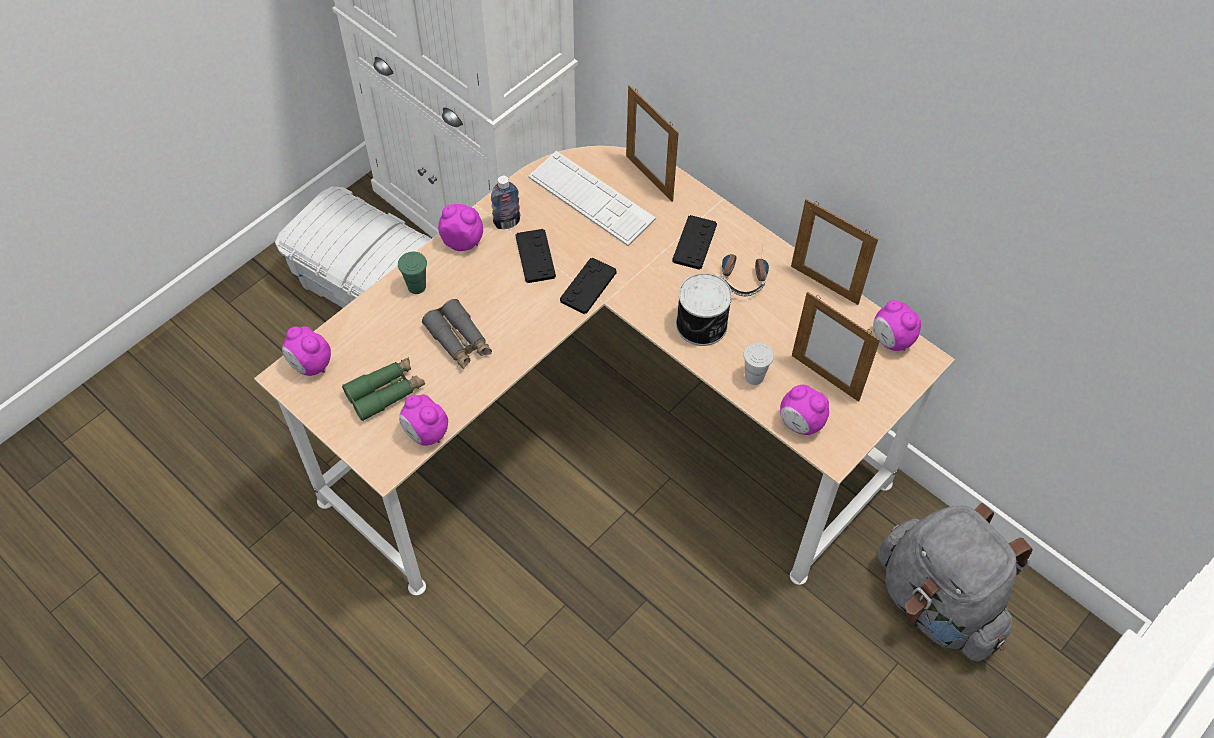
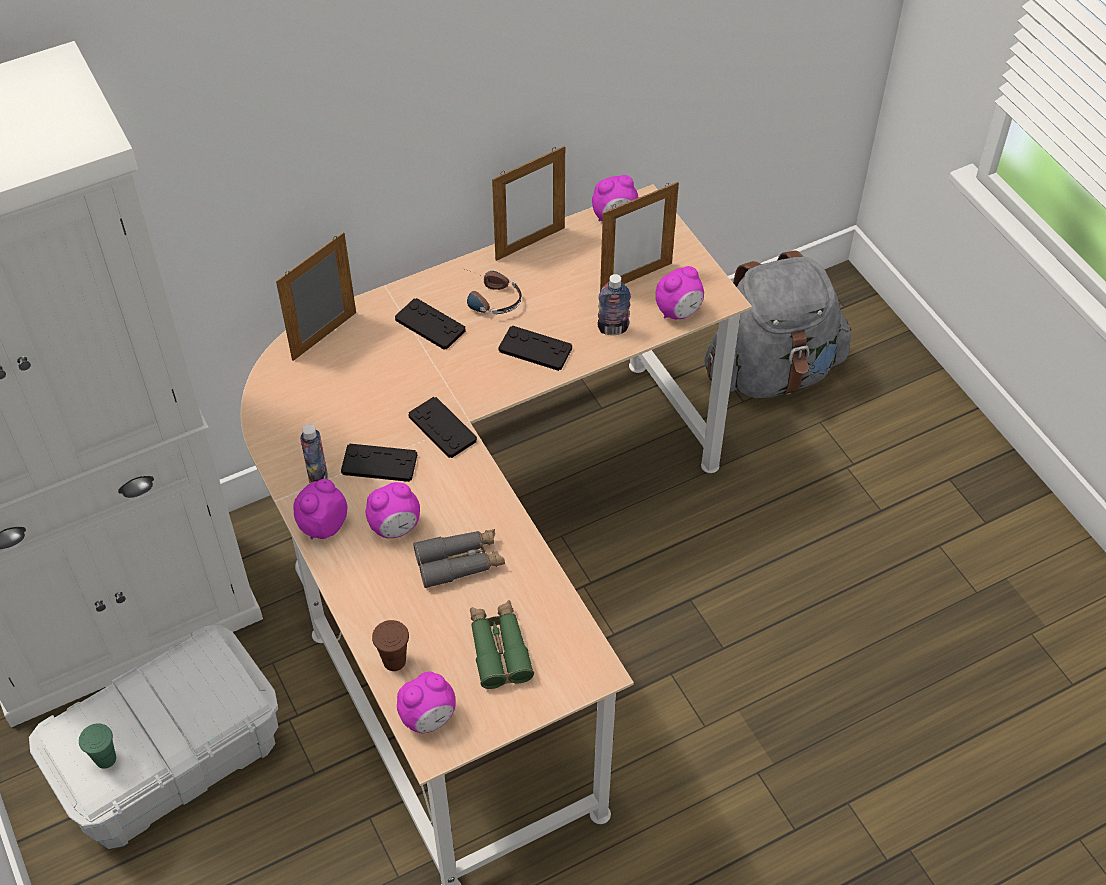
camera: 70 degrees left, 5 degrees down
(354, 327) = (394, 661): none -> brown cup
(416, 286) = (366, 585): green cup -> green cup (105, 759)
(425, 433) = (569, 623): alarm clock -> alarm clock (395, 527)
(591, 199) = (325, 393): keyboard -> none
(649, 178) = (324, 336): picture frame -> picture frame turned 150 degrees clockwise
(702, 325) = (535, 349): can -> black game controller
(754, 377) = (613, 329): white cup -> bottle

